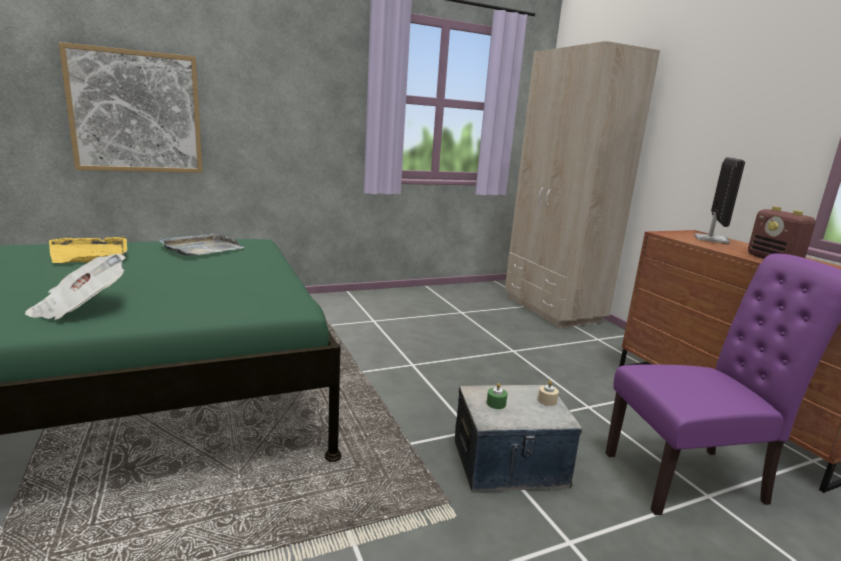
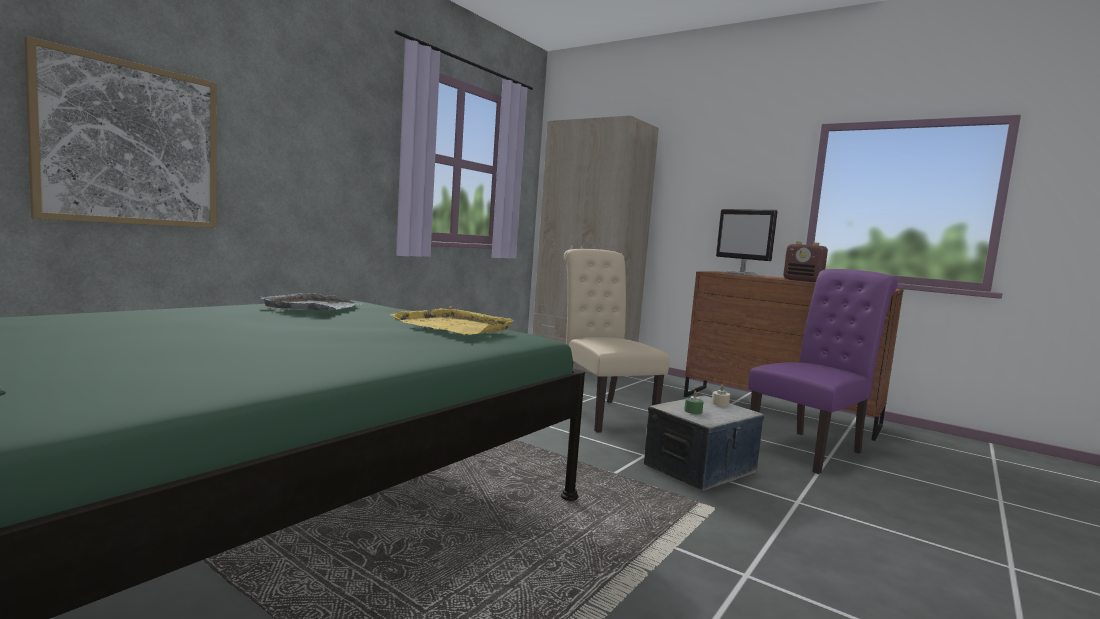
camera: 30 degrees left, 10 degrees down
(80, 308) = (342, 353): newspaper -> none
(90, 253) = (191, 315): yellow tray -> yellow tray (454, 326)
(494, 371) = (602, 413): none -> beige chair
(711, 239) = (742, 274): monitor -> monitor turned 150 degrees clockwise

